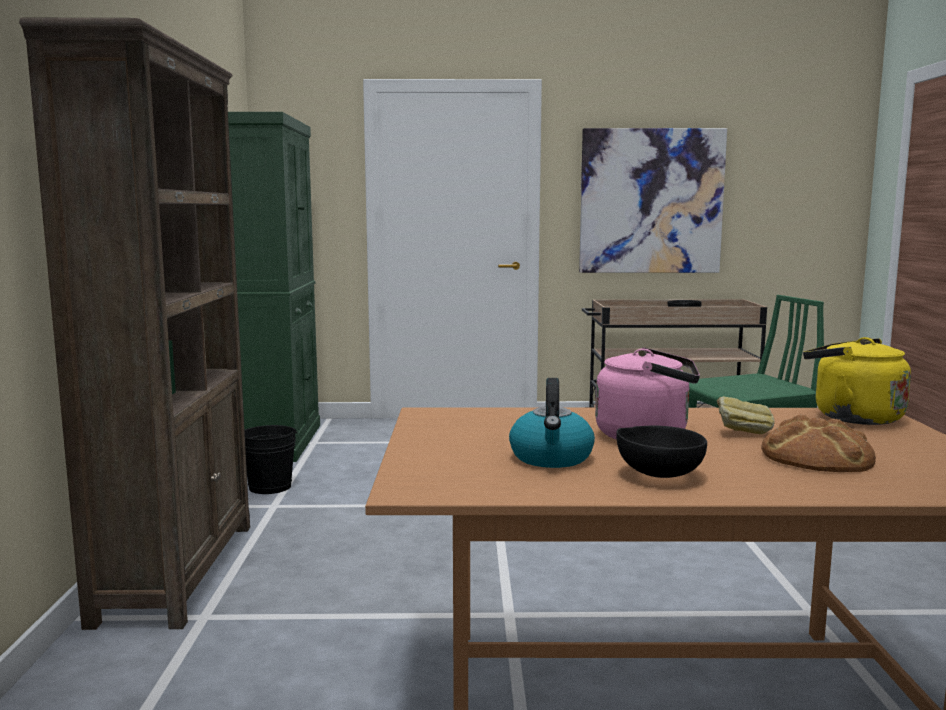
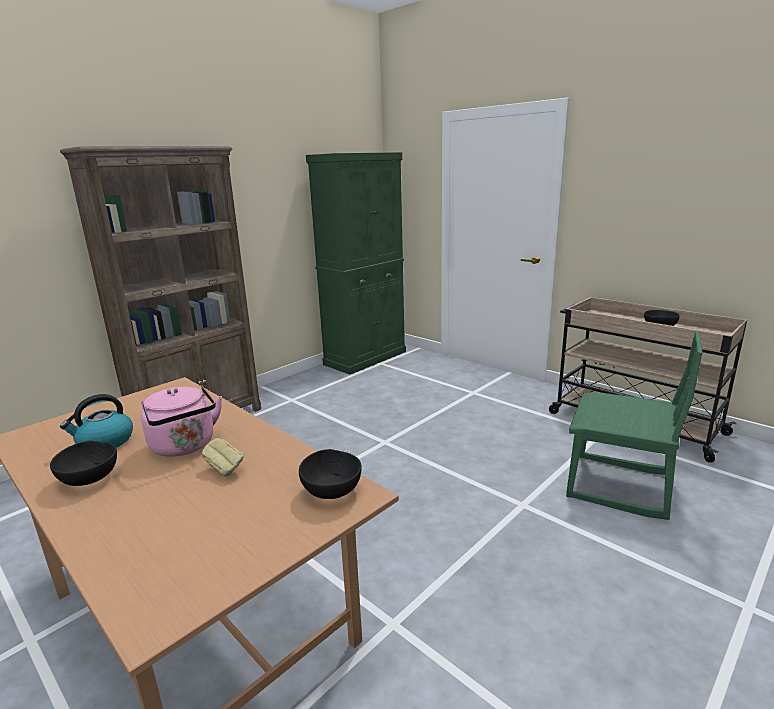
camera: 45 degrees right, 10 degrees up
(270, 487) = (310, 387): black bucket -> none
(651, 201) = (661, 211): picture -> none
(816, 456) = (185, 510): bread -> none
(851, 417) = (332, 490): yellow kettle -> black bowl

